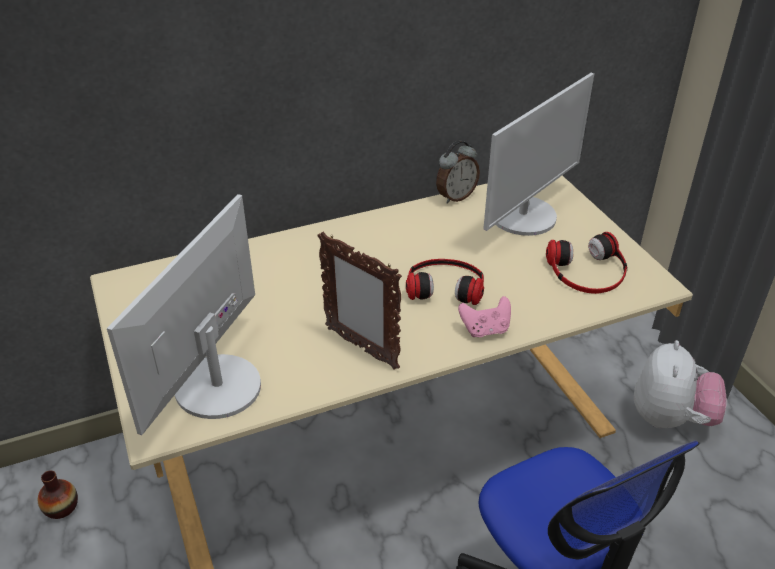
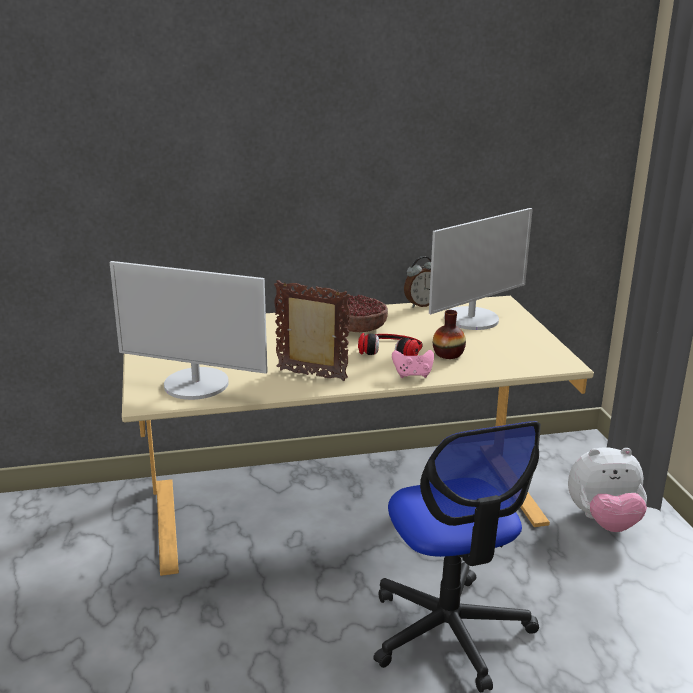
camera: 10 degrees right, 15 degrees down
(61, 507) = (70, 518): vase -> vase (448, 354)
(216, 387) = (196, 385): monitor -> monitor turned 105 degrees counterclockwise
(361, 348) = (312, 375): picture frame -> picture frame turned 150 degrees clockwise
(393, 246) = (359, 327): none -> bowl
(587, 272) = (510, 352): headphones -> none
(670, 418) = (603, 521): plush toy -> plush toy turned 60 degrees clockwise

